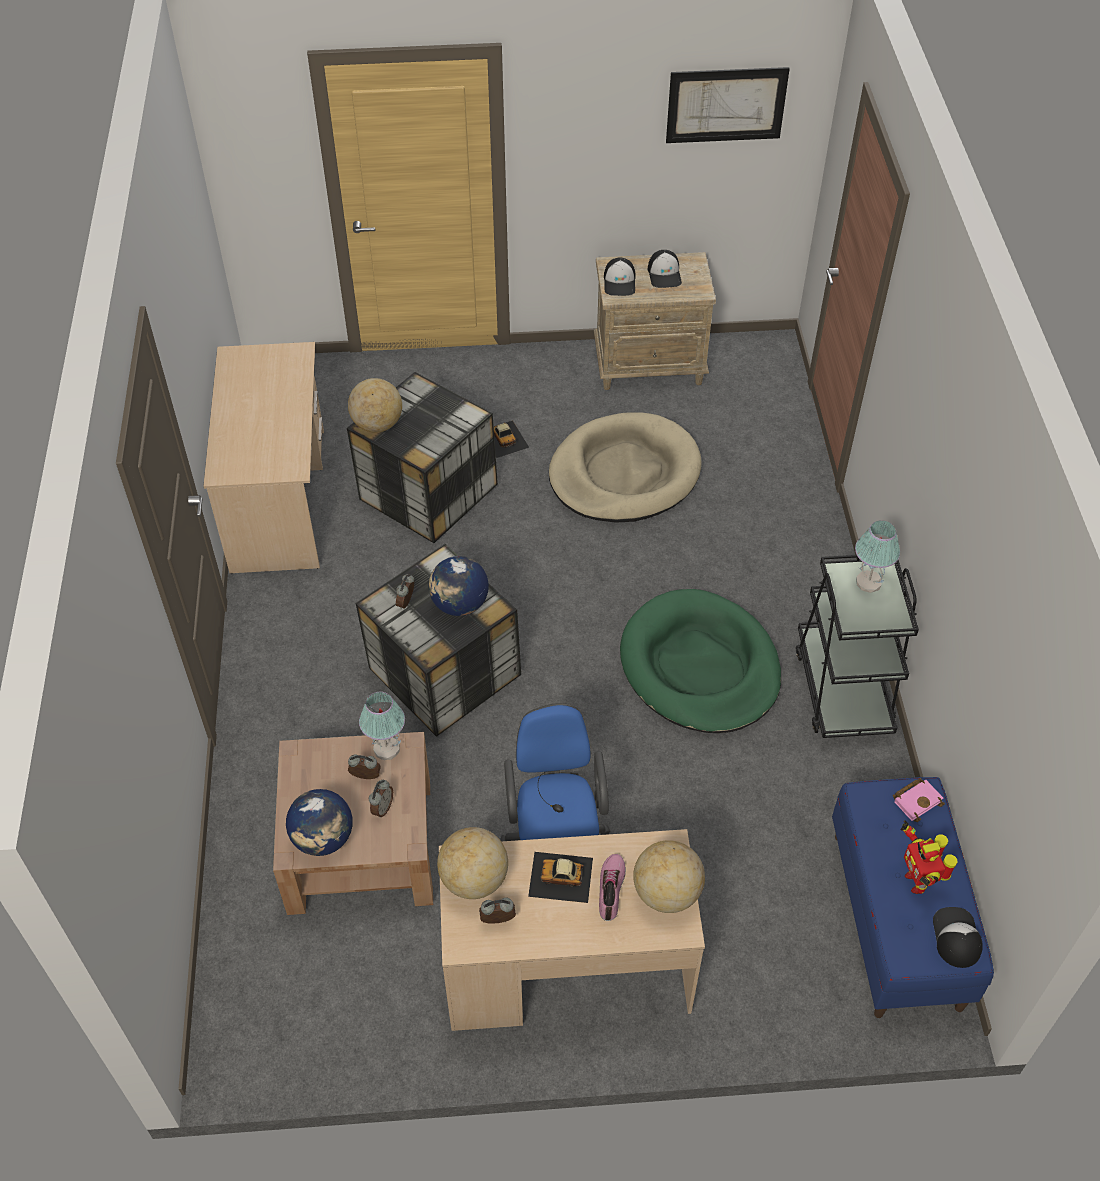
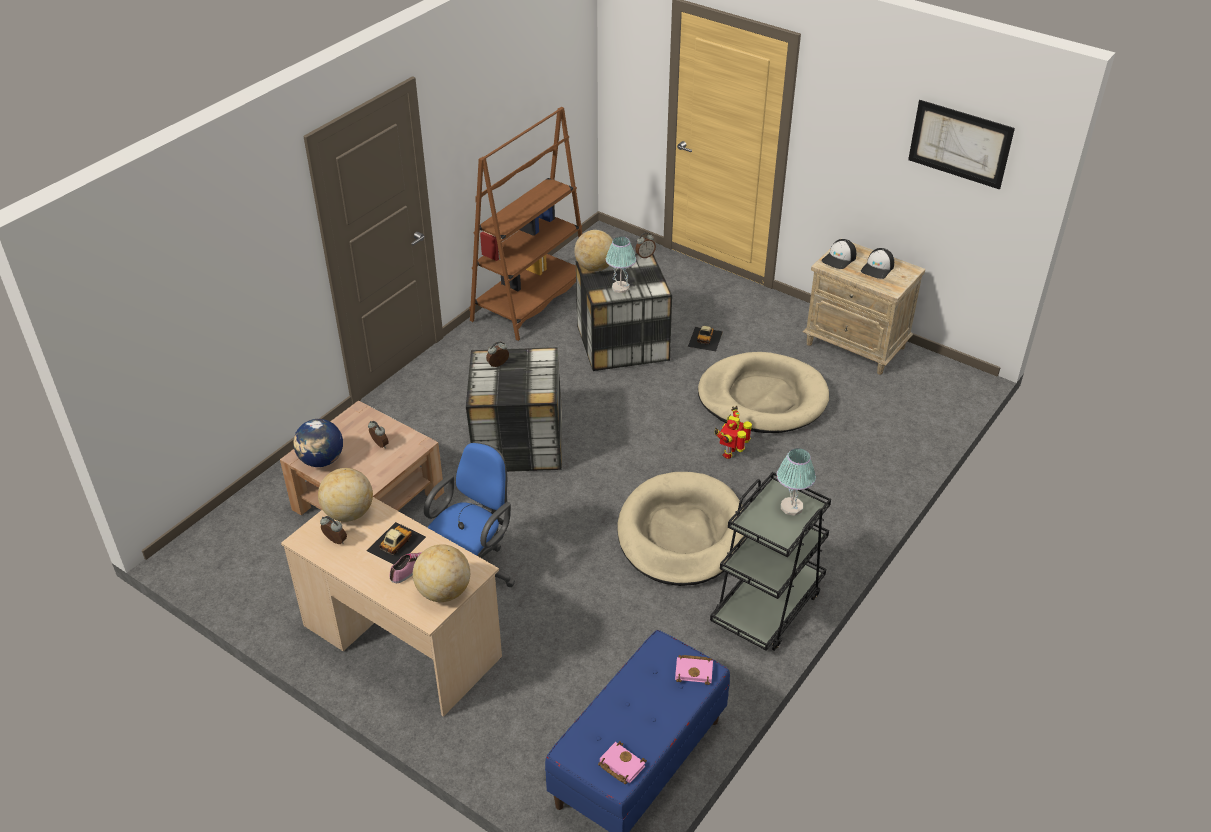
camera: 40 degrees right, 10 degrees down
(279, 500) = (531, 302): beige desk -> brown bookcase
(382, 808) = (369, 465): alarm clock -> alarm clock (645, 256)
(386, 749) = (407, 438): table lamp -> table lamp (620, 288)
(459, 604) = (526, 382): globe -> none
(561, 877) = (395, 543): toy car -> toy car turned 75 degrees clockwise
(700, 666) = (681, 533): green dog bed -> beige dog bed
(917, 881) = (635, 715): toy robot -> toy robot (731, 453)
(956, 937) = (620, 765): cap -> pink book

